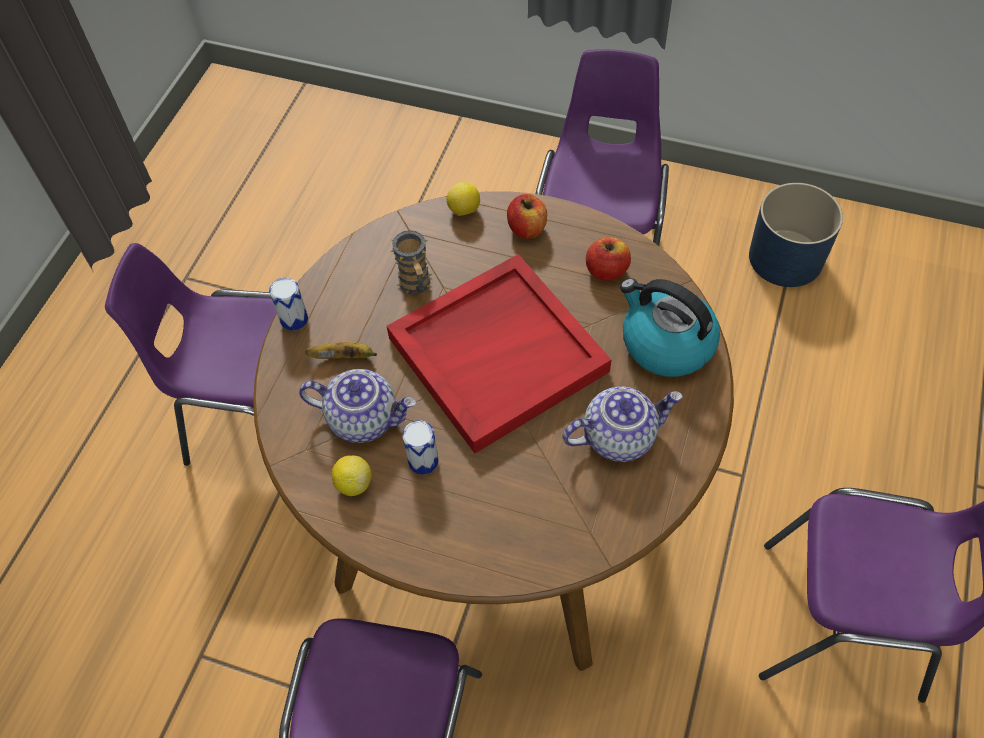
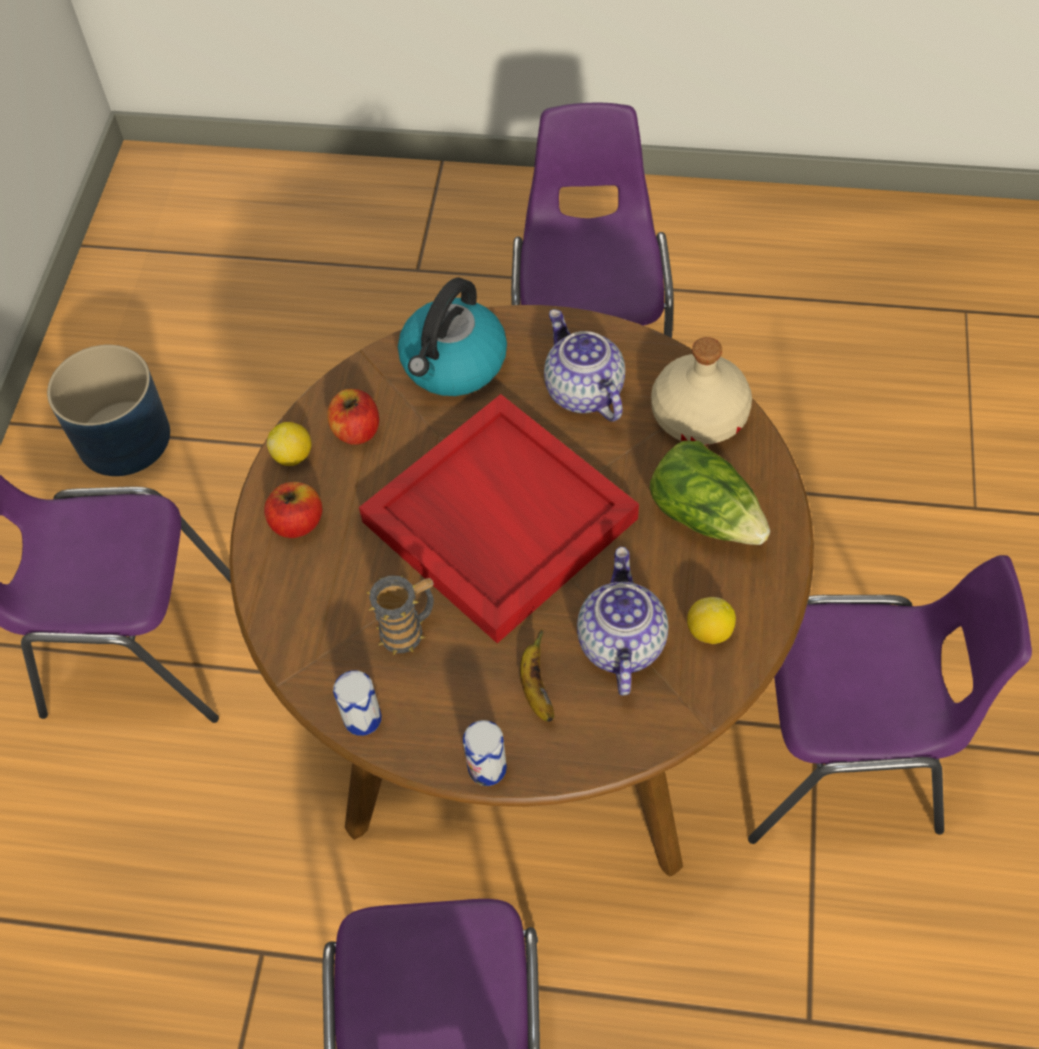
camera: 100 degrees left, 0 degrees up
(423, 461) = (661, 567): can -> can (362, 718)
(464, 210) = (271, 601): lemon -> lemon (293, 456)
(465, 507) = (706, 514): none -> lettuce
(573, 527) = (700, 415): none -> beige bottle

